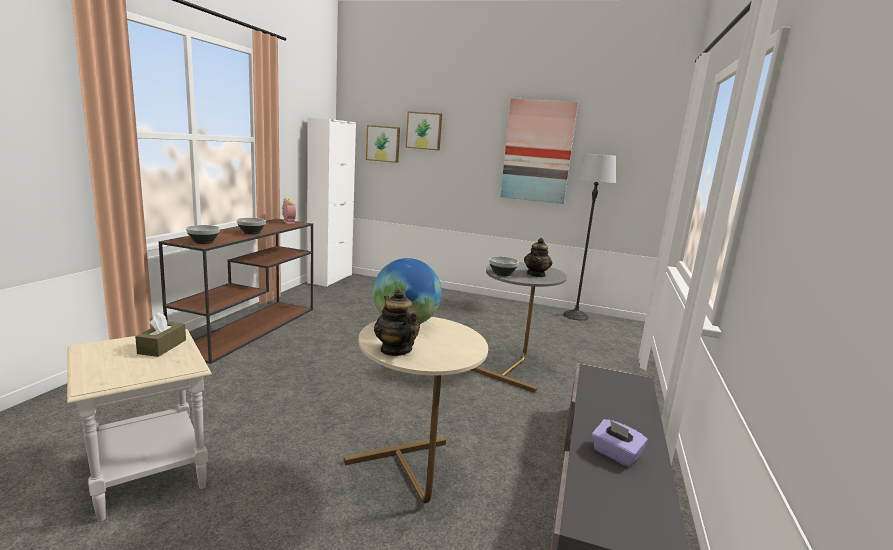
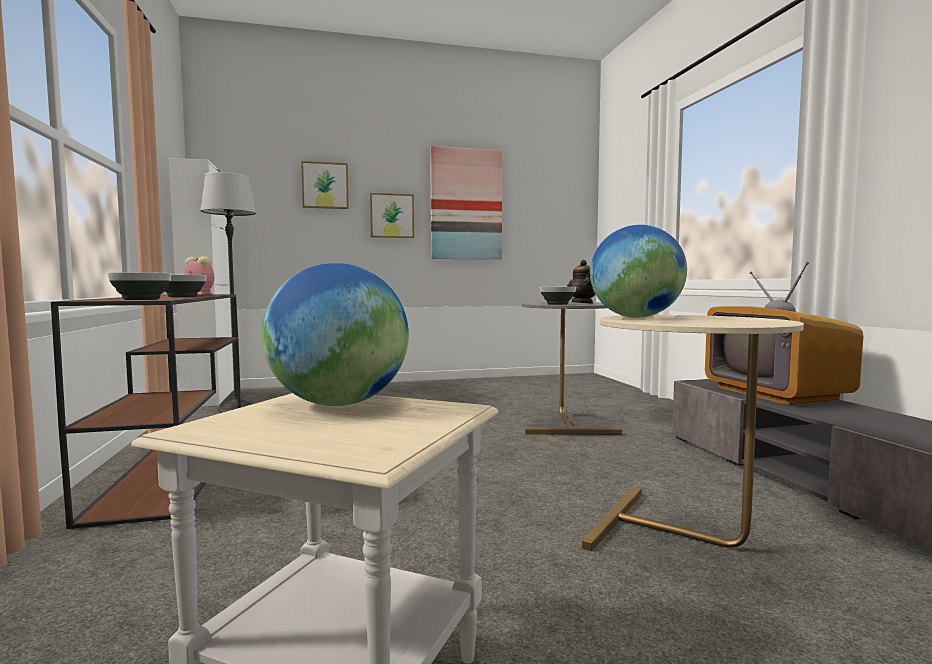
camera: 30 degrees left, 10 degrees down
(162, 347) = (339, 404): brown tissue box -> globe
(383, 144) = (267, 204): picture -> picture (391, 216)
(395, 350) = (712, 323): teapot -> none
(576, 316) = (536, 379): floor lamp -> floor lamp (237, 409)
(615, 454) = (862, 418): purple tissue box -> none
(622, 405) = (775, 393): none -> television

